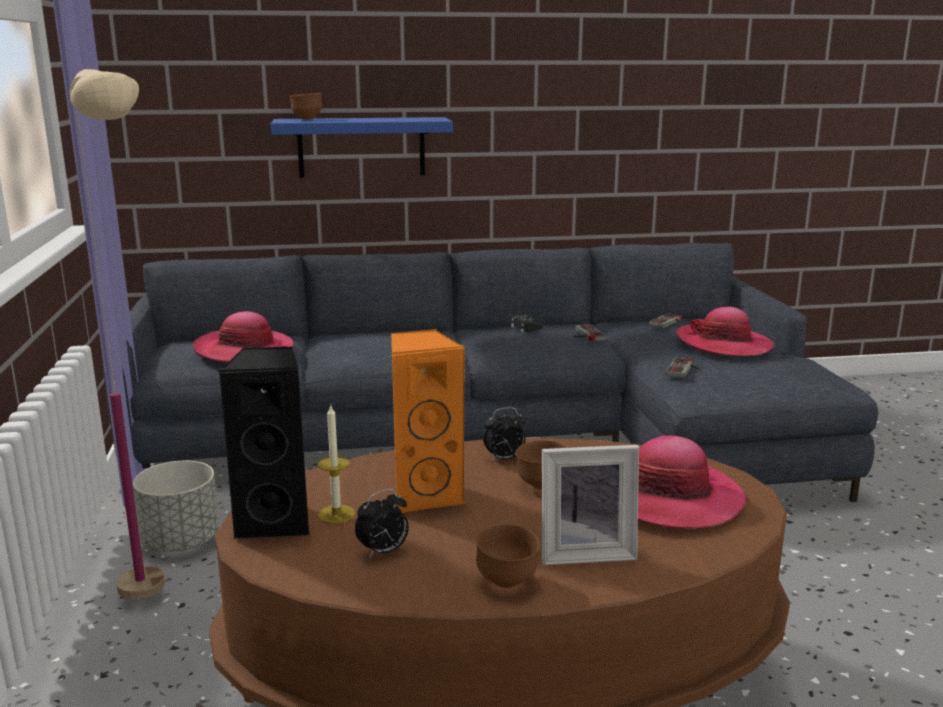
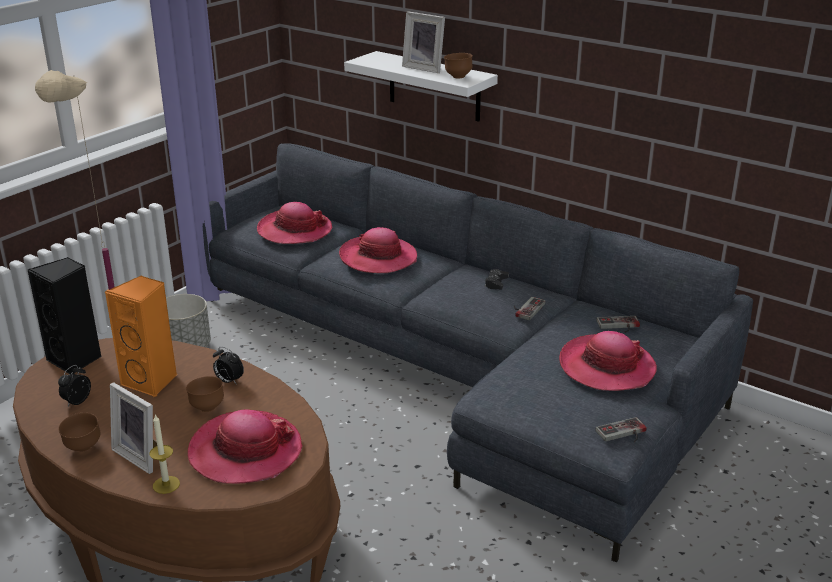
camera: 45 degrees right, 10 degrees up
(306, 119) = (386, 58): brown bowl -> brown bowl (457, 77)
(336, 514) = (101, 370): candle -> candle (166, 485)
(361, 147) = (434, 86): blue shelf -> white shelf
(368, 119) = (425, 68): none -> picture frame
(383, 552) = (77, 402): alarm clock -> alarm clock turned 105 degrees clockwise
(384, 343) = (378, 258): none -> hat
(685, 370) = (520, 375): game controller -> game controller (623, 434)

